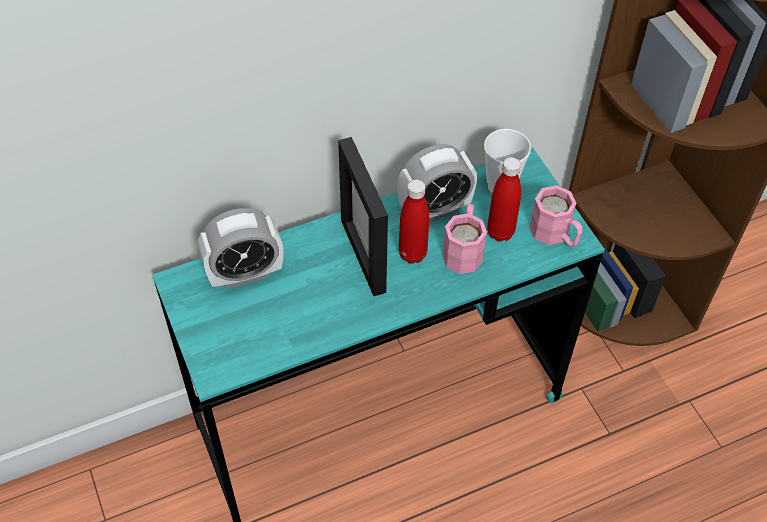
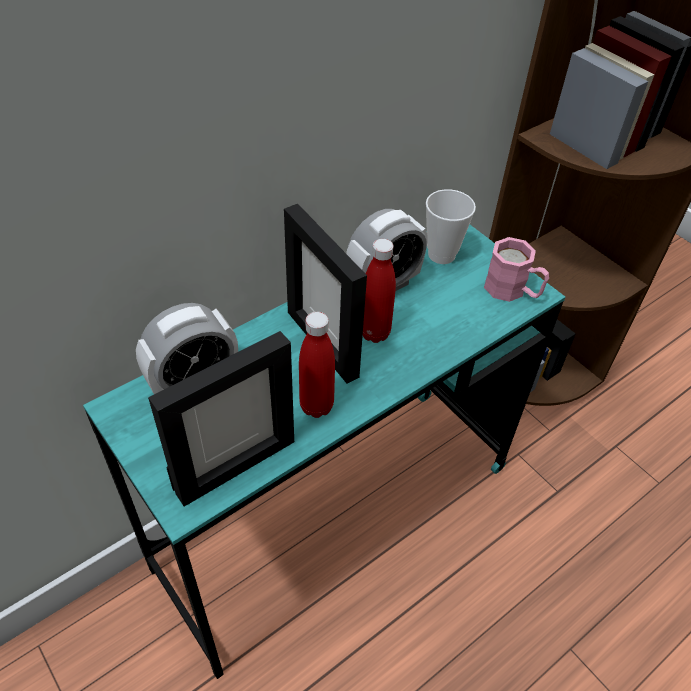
camera: 15 degrees left, 5 degrees down
(262, 348) = (235, 465): none -> picture frame
(463, 250) = (426, 320): pink mug -> none
(500, 232) = (457, 297): red bottle -> red bottle (316, 406)

